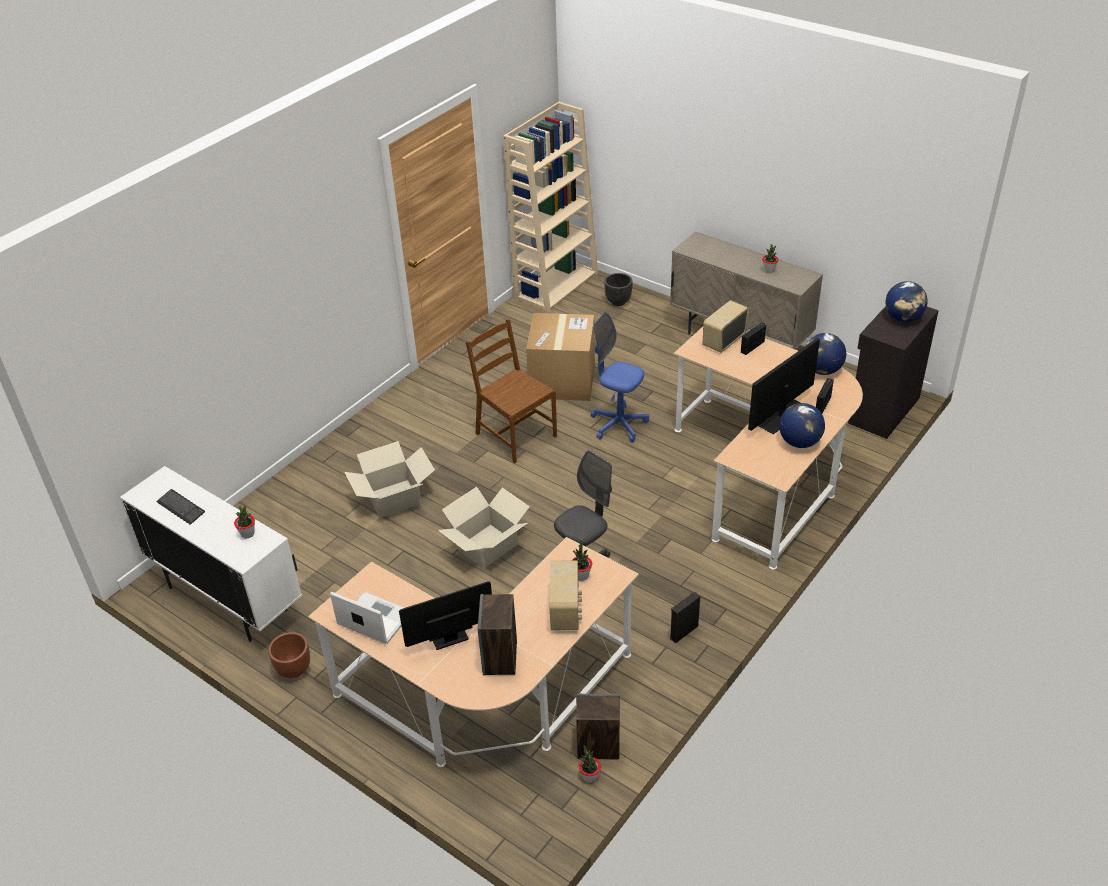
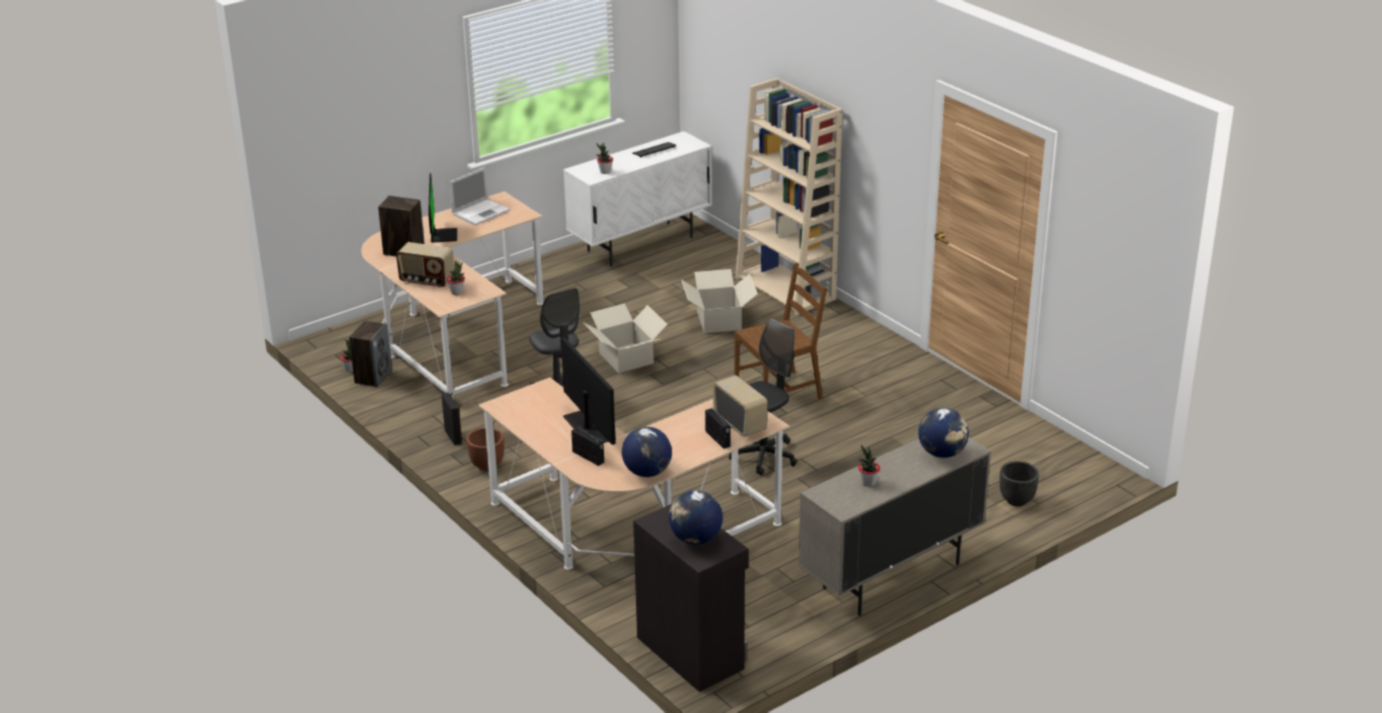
camera: 105 degrees right, 10 degrees down
(294, 670) = (546, 266): brown planter -> brown planter (487, 465)
(556, 285) = (1073, 461): beige bookcase -> beige bookcase (786, 288)
(562, 380) = (862, 434): cardboard box -> none
(618, 424) = (764, 456): blue office chair -> black office chair
(799, 442) = (540, 428): globe -> globe (942, 453)

